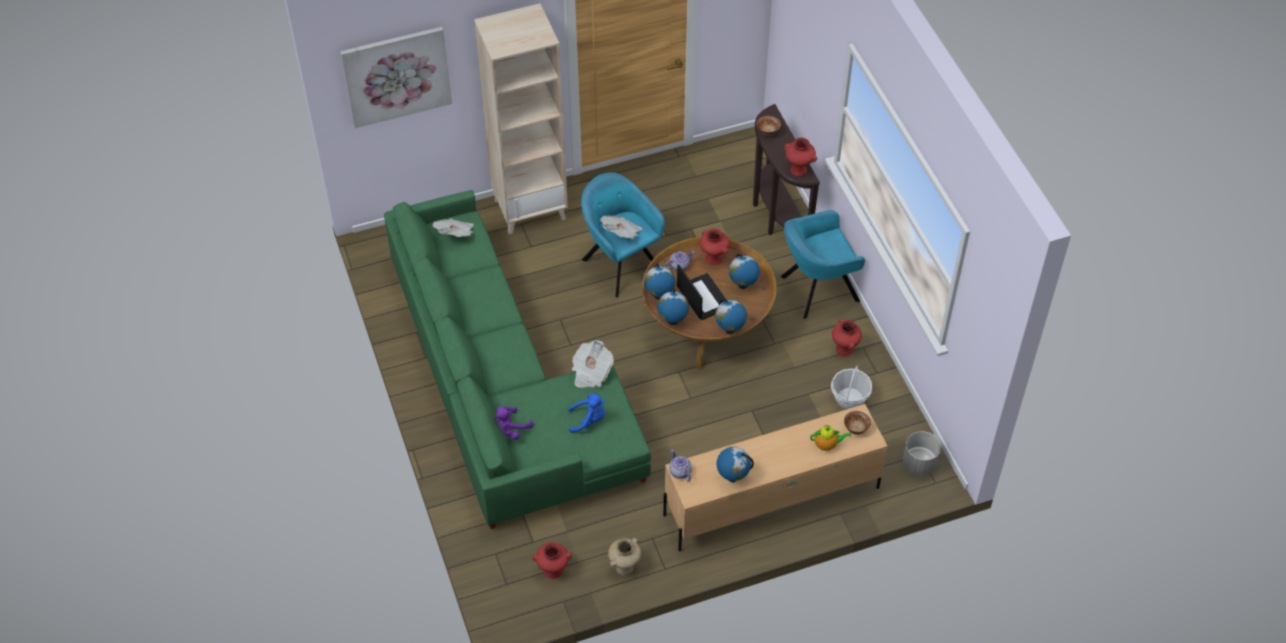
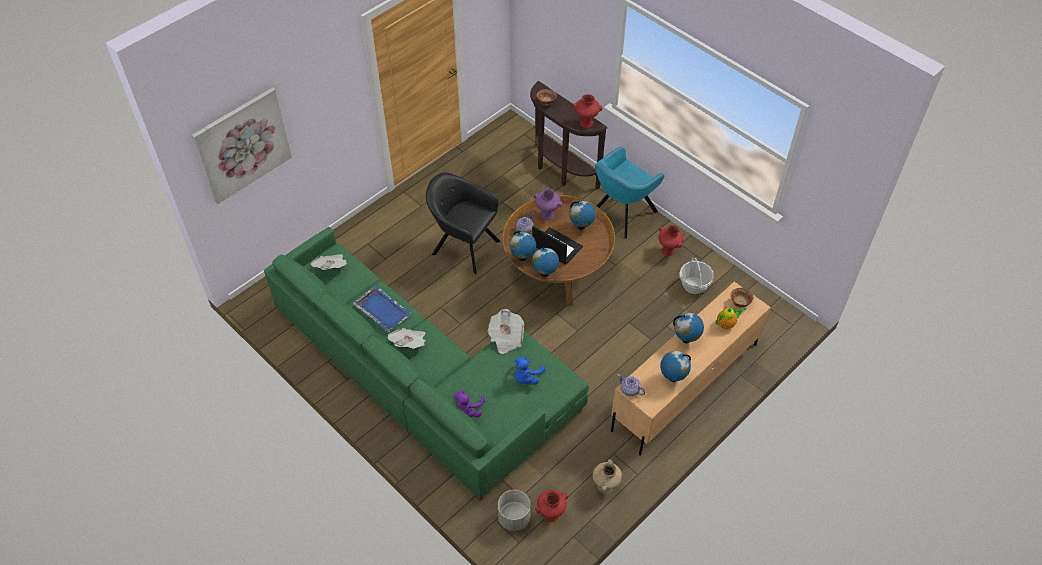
camera: 25 degrees left, 0 degrees up
(482, 296) = (381, 310): none -> blue tray
(530, 208) = (368, 229): beige bookcase -> none
(588, 420) = (526, 377): blue plush toy -> blue plush toy turned 150 degrees clockwise
(620, 263) = (463, 246): turquoise armchair -> black armchair
(622, 233) = (466, 220): newspaper -> newspaper (409, 343)
(713, 258) = (547, 214): red vase -> purple vase
(729, 330) = (592, 264): globe -> globe (686, 339)
(919, 463) = (772, 314): grey planter -> grey planter (513, 518)

